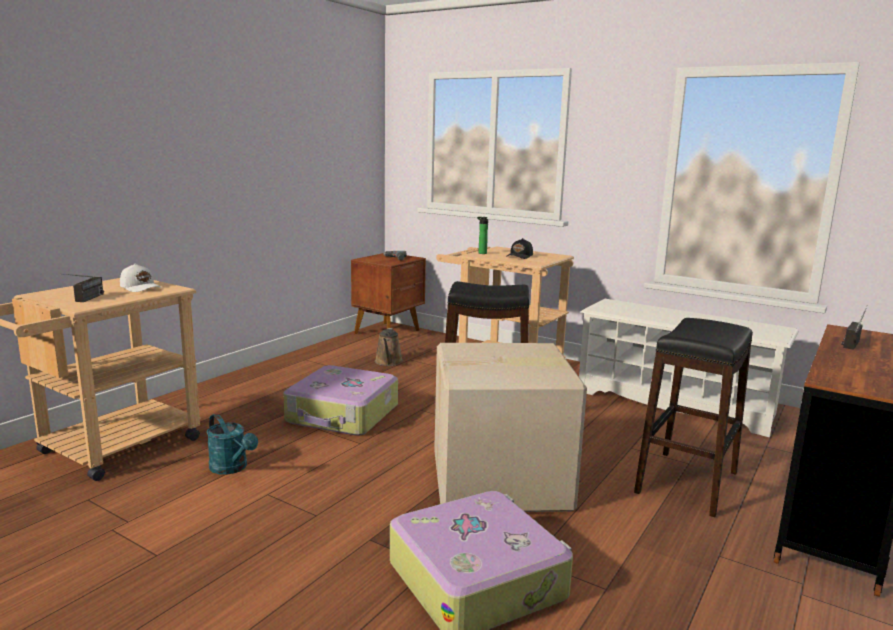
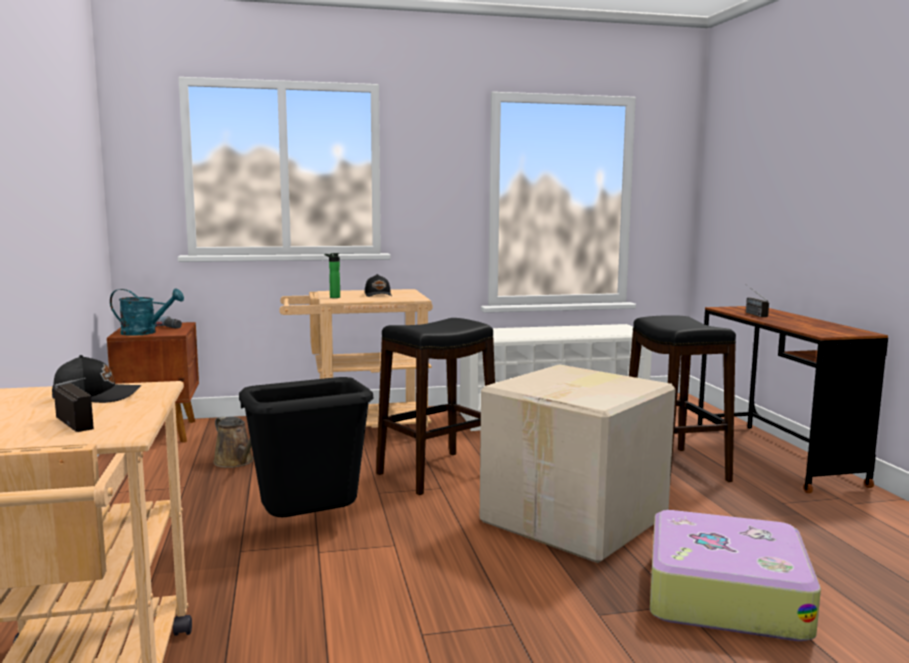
camera: 45 degrees left, 5 degrees down
(141, 287) = (96, 396): white cap -> black cap
(232, 468) = (319, 634): turquoise watering can -> turquoise watering can (145, 332)
(343, 414) = (311, 528): suitcase -> black trash can

